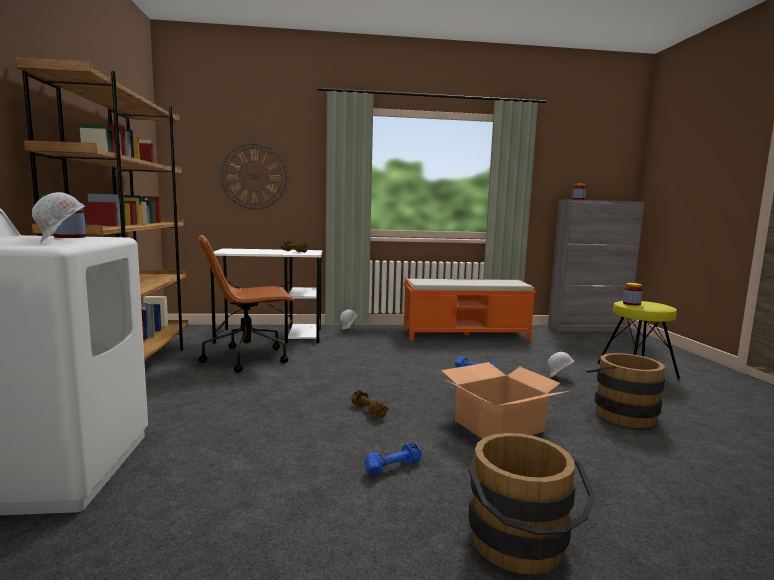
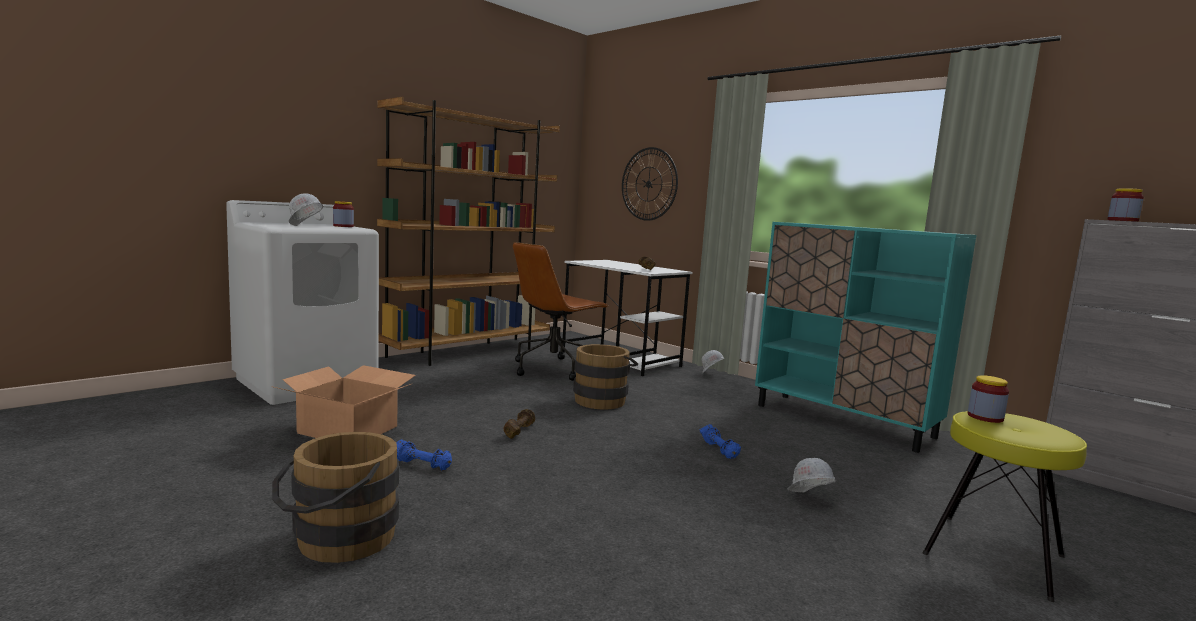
camera: 50 degrees right, 0 degrees up
(248, 358) = (553, 368): brown office chair -> brown office chair turned 75 degrees counterclockwise
(466, 334) = (843, 421): orange bench -> turquoise cabinet
(497, 425) = (579, 489): cardboard box -> cardboard box (348, 429)
(620, 413) = (756, 557): brown bucket -> brown bucket (602, 399)

